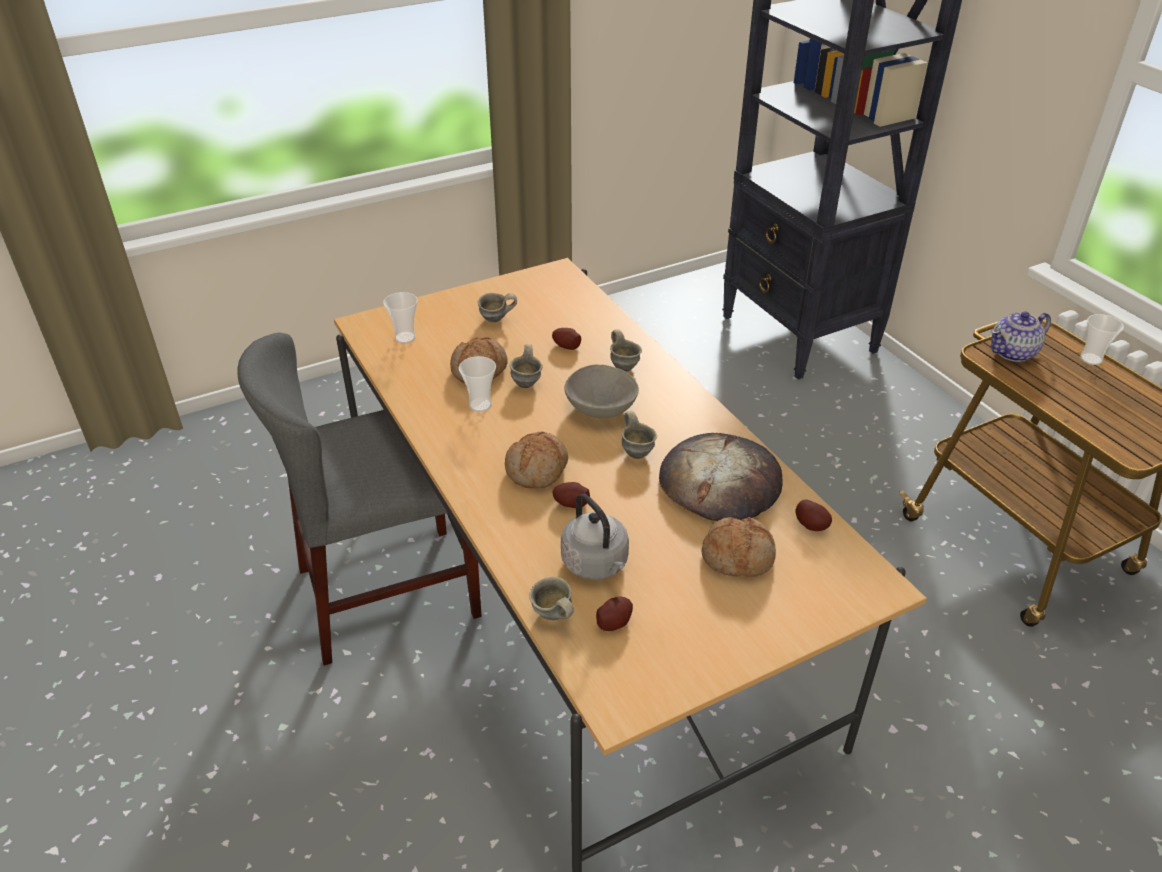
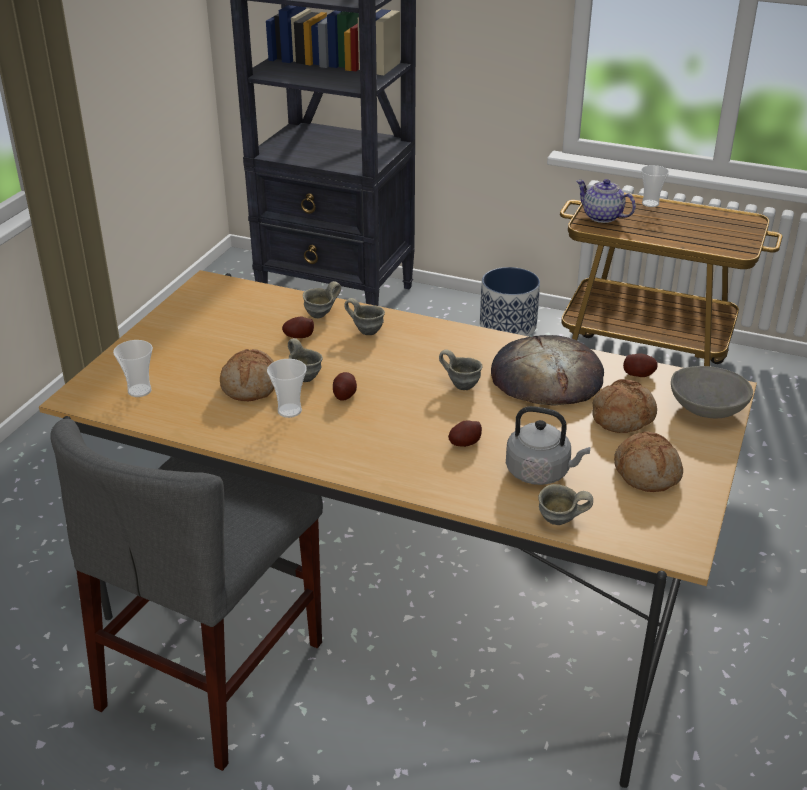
camera: 40 degrees left, 5 degrees down
(496, 321) = (208, 342): grey mug -> grey mug (322, 315)
(538, 470) = (406, 433): bread -> bread (647, 472)
(600, 408) = (391, 368): grey bowl -> grey bowl (706, 410)
(614, 622) = (604, 501): potato -> potato (344, 394)
(932, 429) = (508, 326): none -> planter
(1013, 352) = (602, 217): teapot -> teapot turned 105 degrees clockwise

